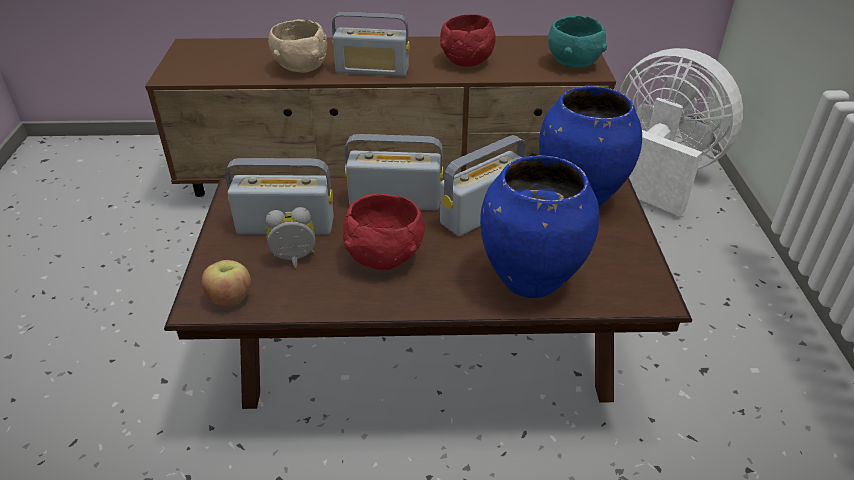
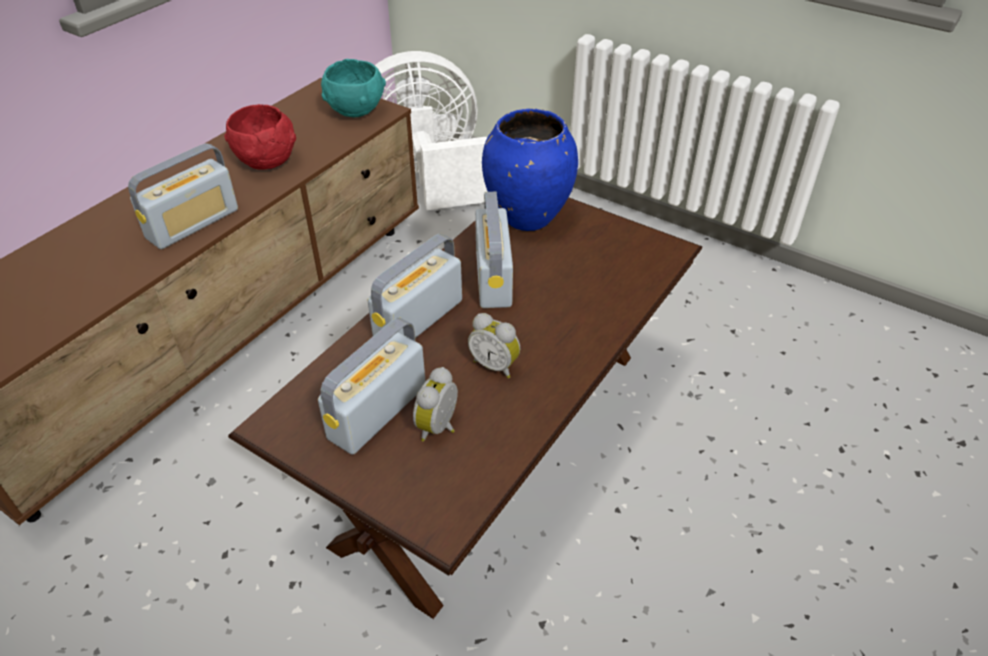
camera: 55 degrees left, 5 degrees up
(230, 298) = (454, 499): apple -> none
(301, 68) = (109, 270): beige bowl -> none
(384, 258) = (495, 365): red bowl -> alarm clock
(529, 280) = (600, 297): blue vase -> none

